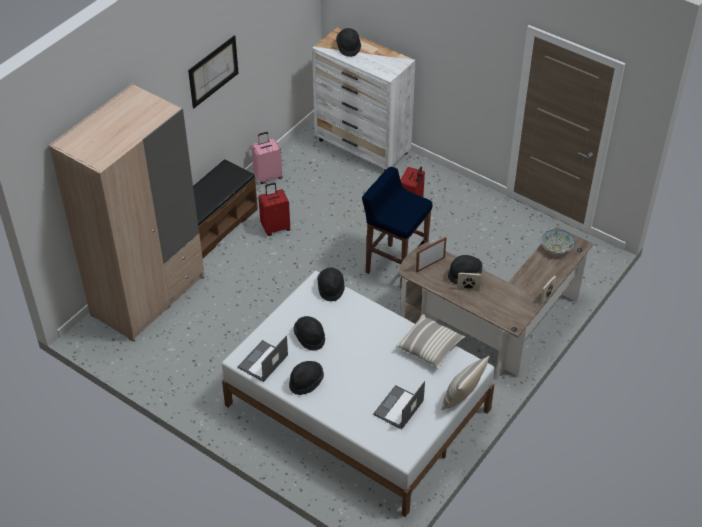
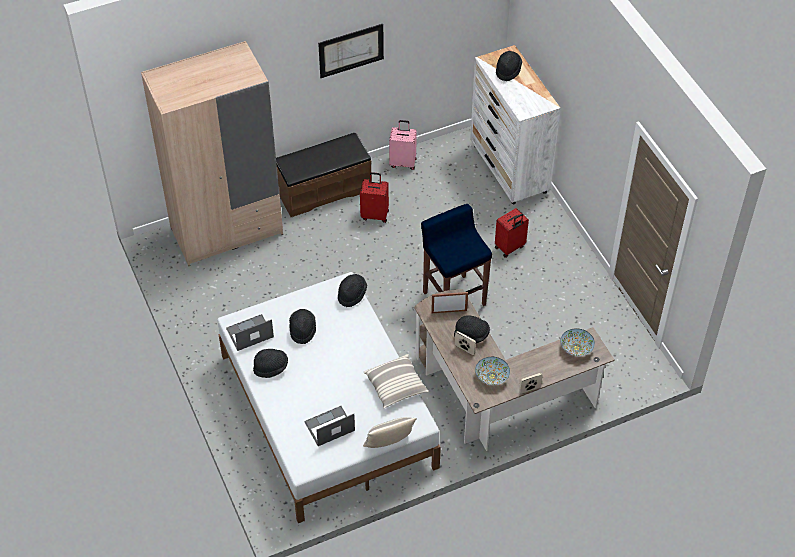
camera: 30 degrees right, 5 degrees up
(508, 300) = (491, 376): none -> bowl

